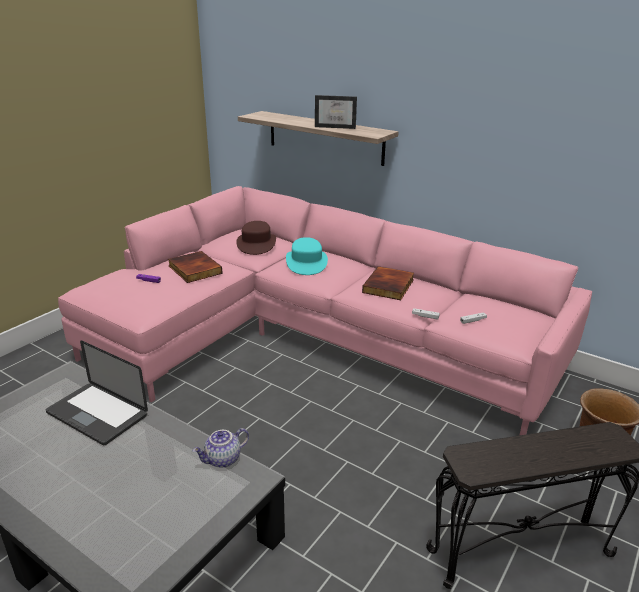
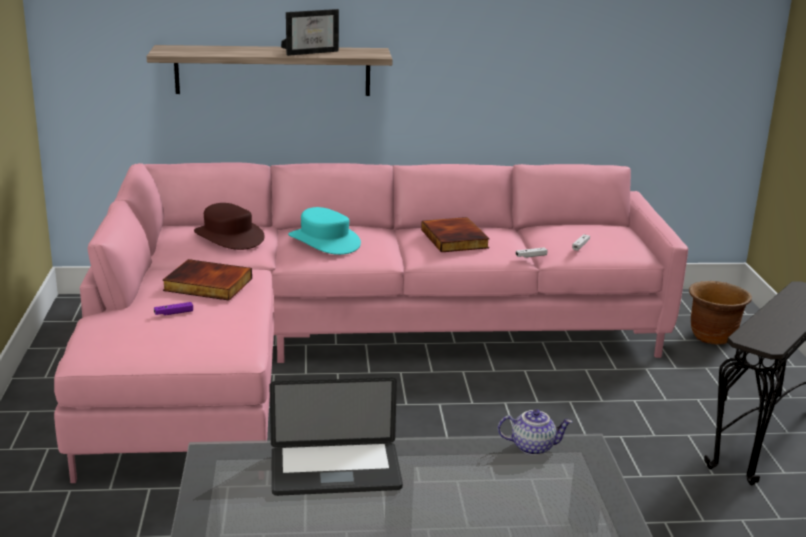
camera: 40 degrees left, 5 degrees down
(223, 460) = (533, 447): teapot -> teapot turned 105 degrees counterclockwise

